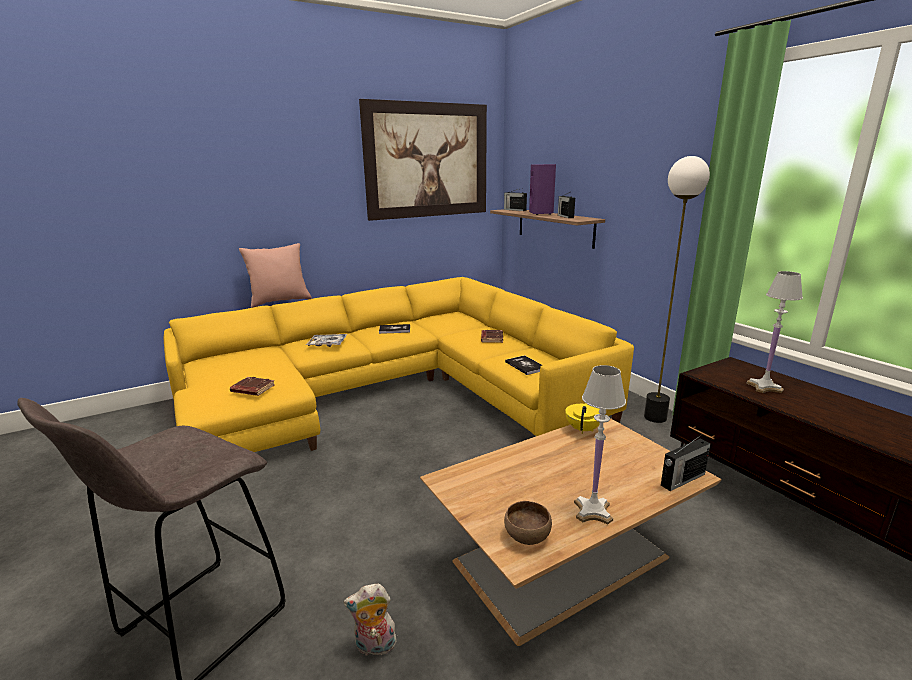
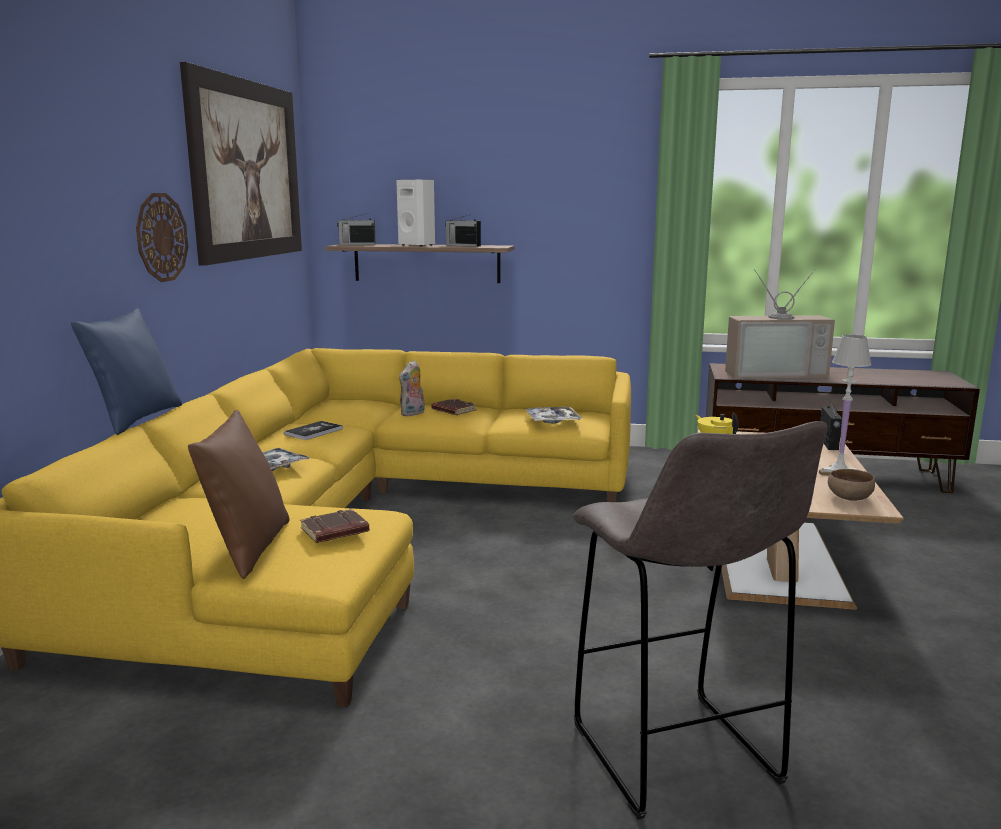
camera: 50 degrees left, 5 degrees down
(216, 382) = (248, 549): none -> brown pillow
(280, 301) = (136, 419): pink pillow -> blue pillow
(332, 204) = (161, 237): none -> wall clock
(374, 647) = (805, 666): plush toy -> plush toy (413, 414)
(525, 366) = (552, 420): book -> tray
(541, 213) = (418, 245): purple speaker -> white speaker
(655, 417) = (633, 454): floor lamp -> none
(765, 387) = (774, 373): white table lamp -> television

